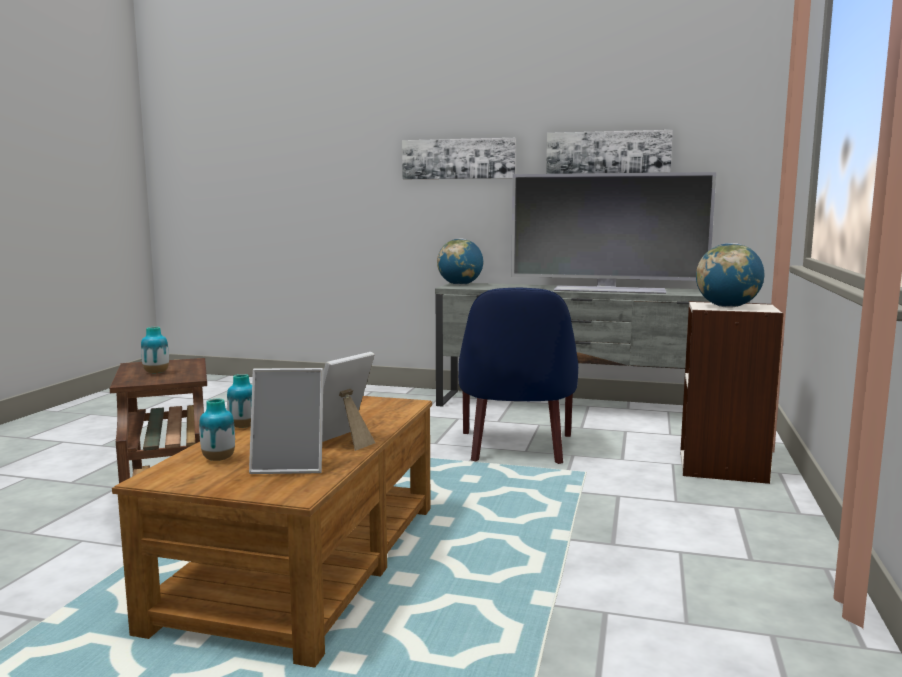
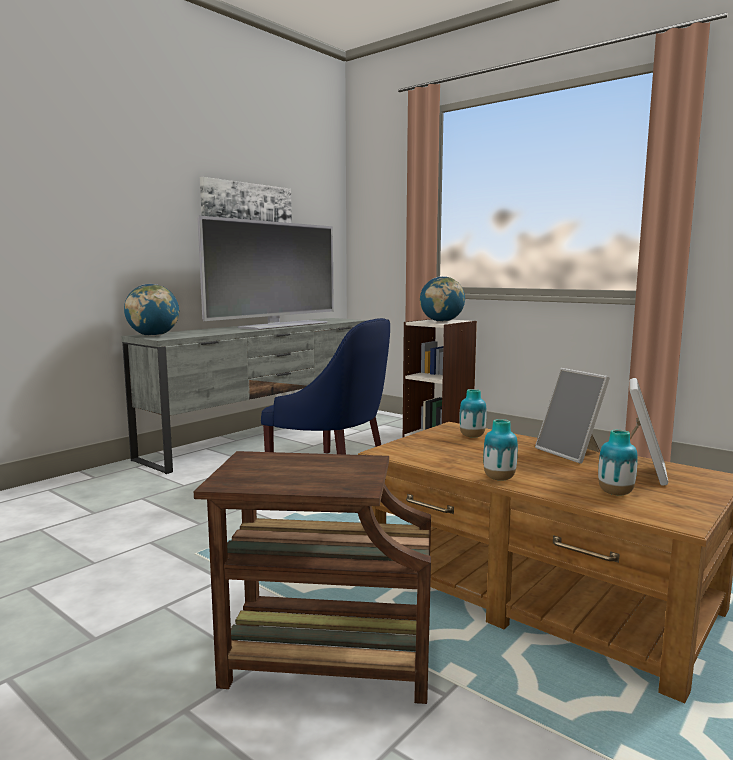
camera: 65 degrees left, 0 degrees up
(156, 373) = (309, 473): vase -> vase (472, 436)
(458, 159) = (113, 193): picture -> none

